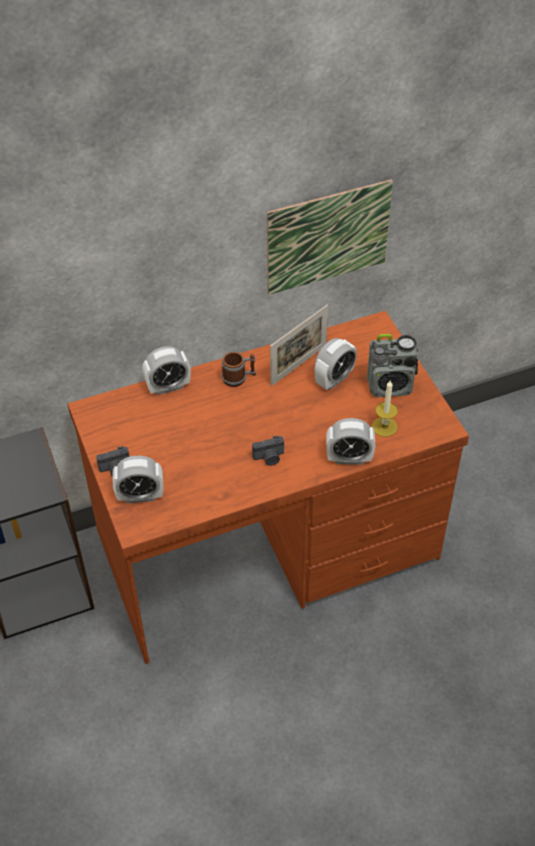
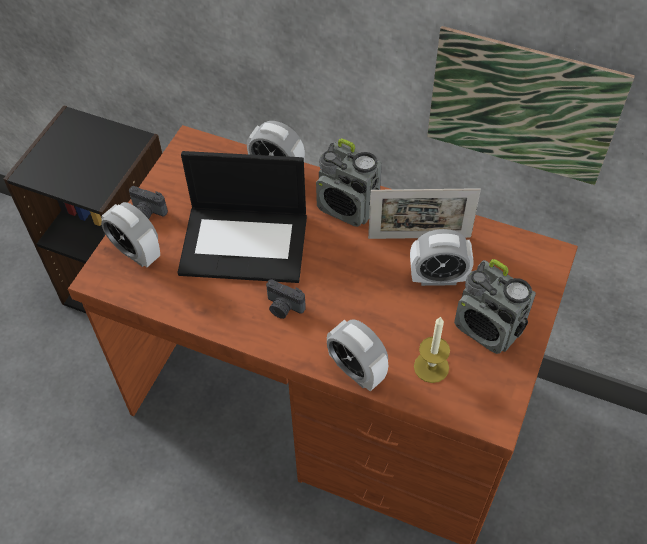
camera: 45 degrees right, 5 degrees up
(202, 440) = (246, 243): none -> laptop
(239, 378) = (348, 208): mug -> radio

